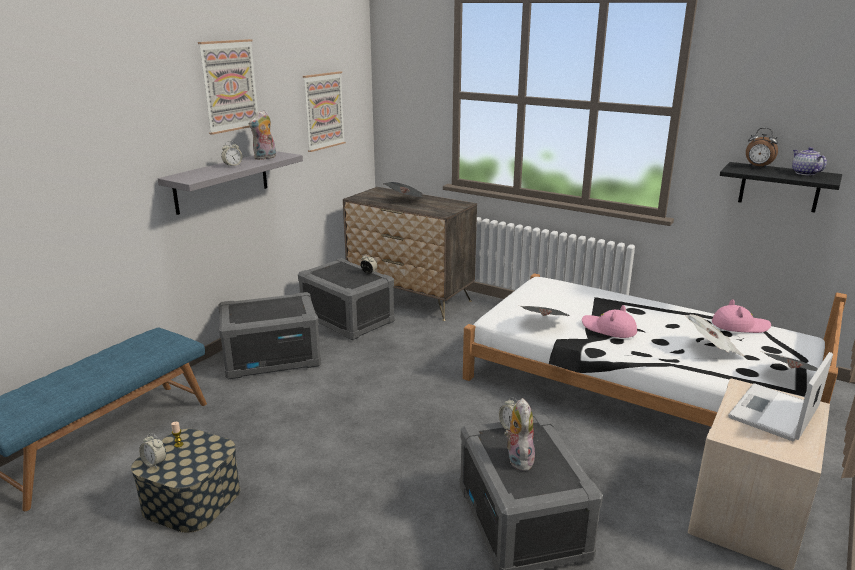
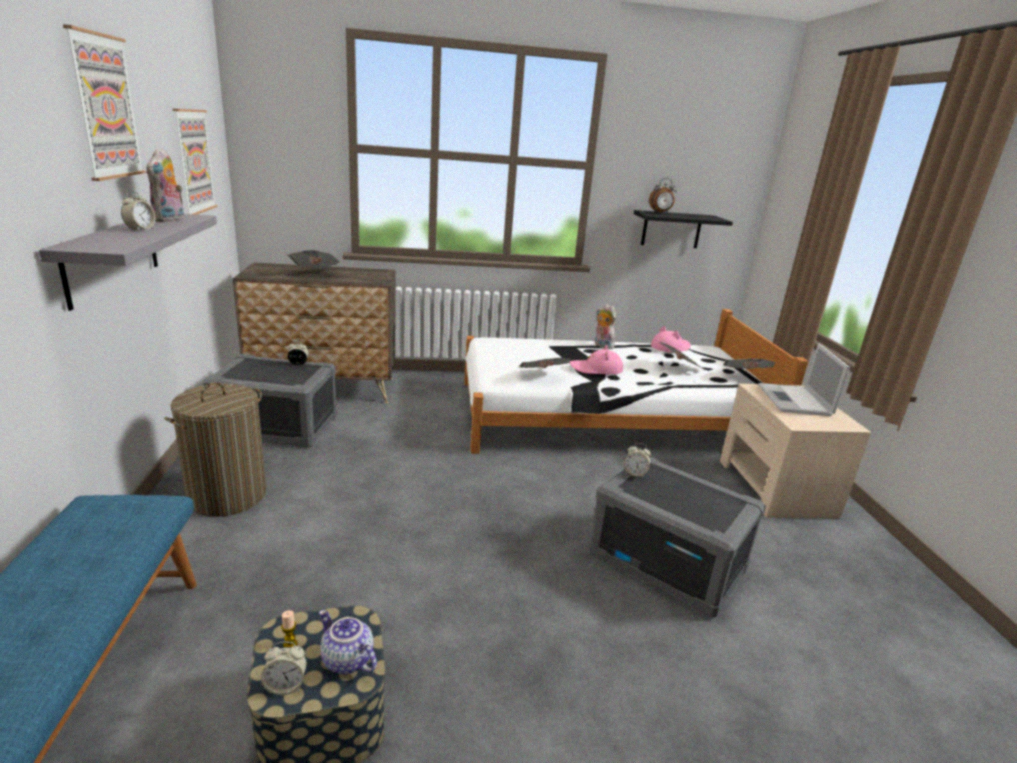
camera: 40 degrees left, 0 degrees up
(272, 357) = (227, 495): grey storage box -> laundry basket
(518, 459) = (677, 499): plush toy -> plush toy (602, 346)
(804, 173) = (696, 215): teapot -> teapot (346, 661)

